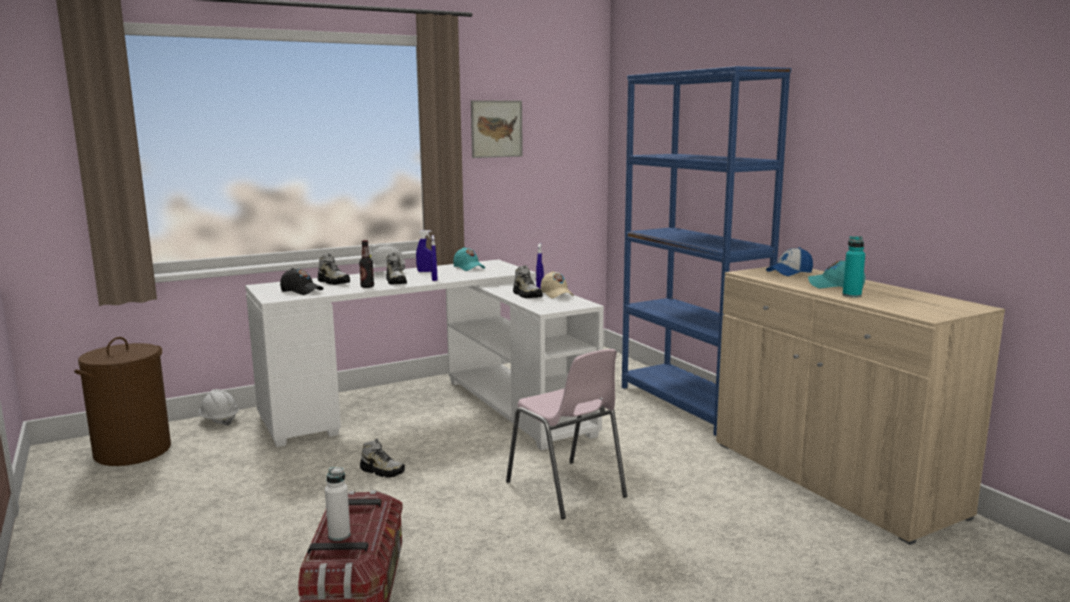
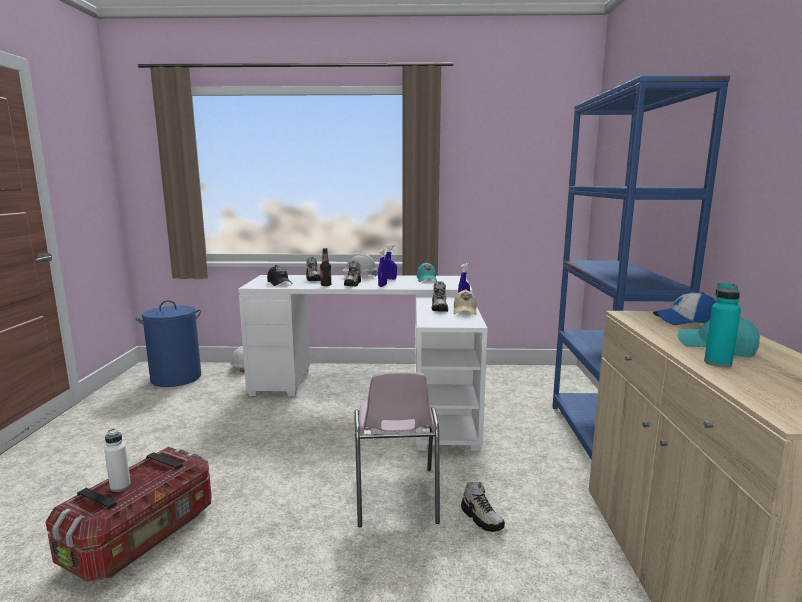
camera: 30 degrees right, 0 degrees up
(133, 451) = (176, 378): brown laundry basket -> blue laundry basket
(382, 471) = (285, 434): shoe -> shoe (482, 518)
(496, 129) = (477, 164): picture -> none

